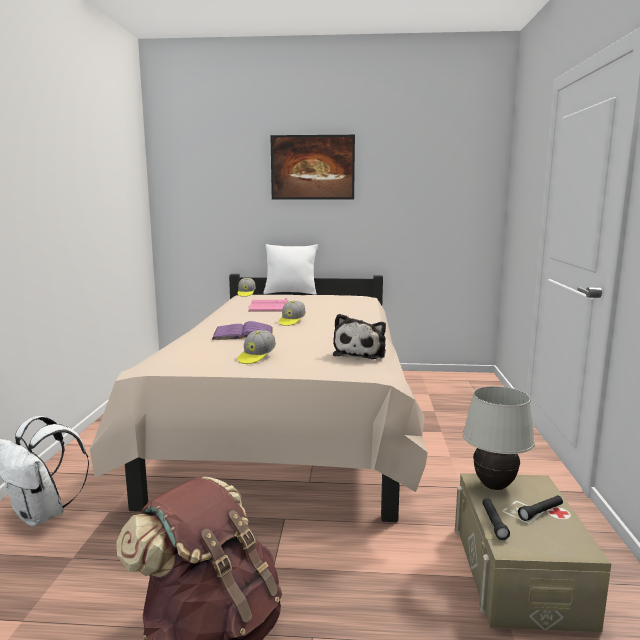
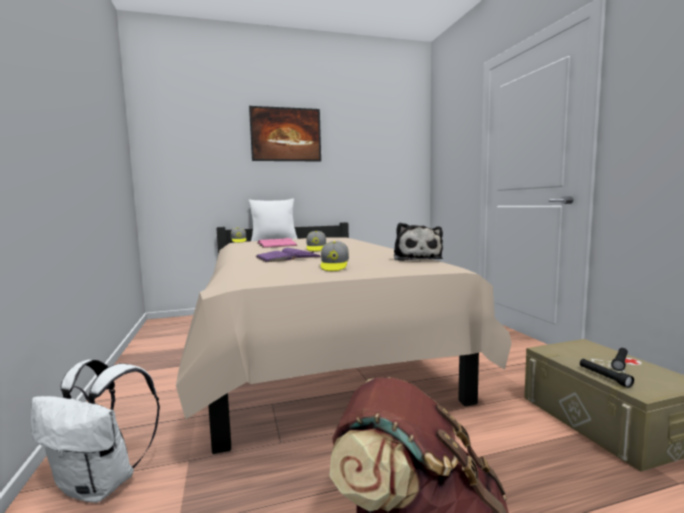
camera: 20 degrees left, 5 degrees down
(493, 486) = (563, 352): white table lamp -> none

